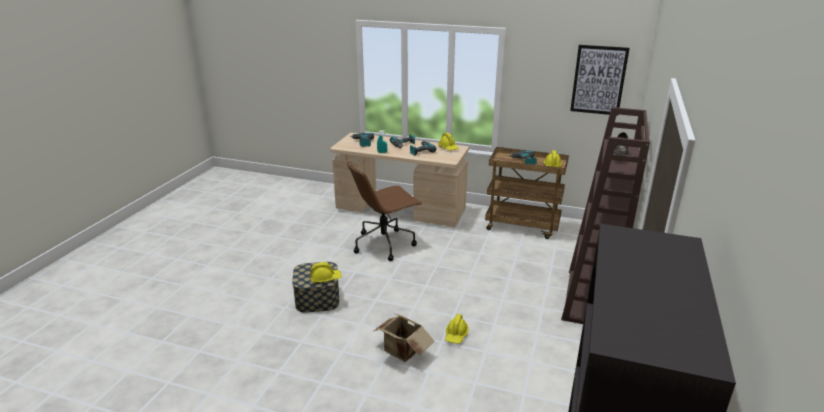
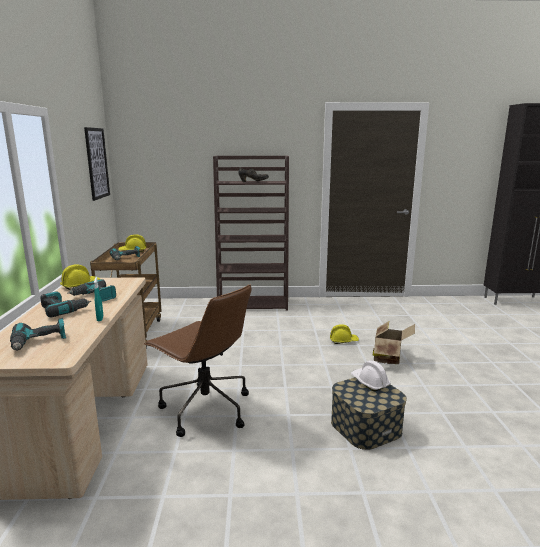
camera: 110 degrees left, 10 degrees down
(325, 278) = (369, 382): yellow hard hat -> white hard hat

